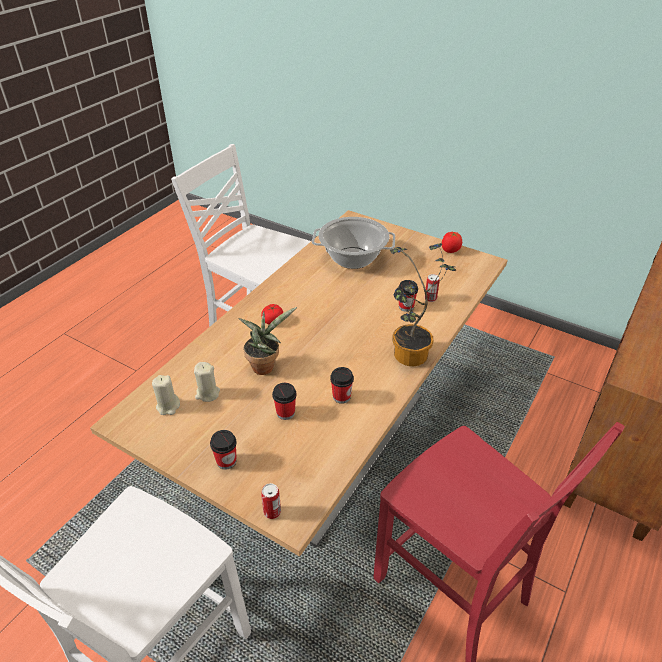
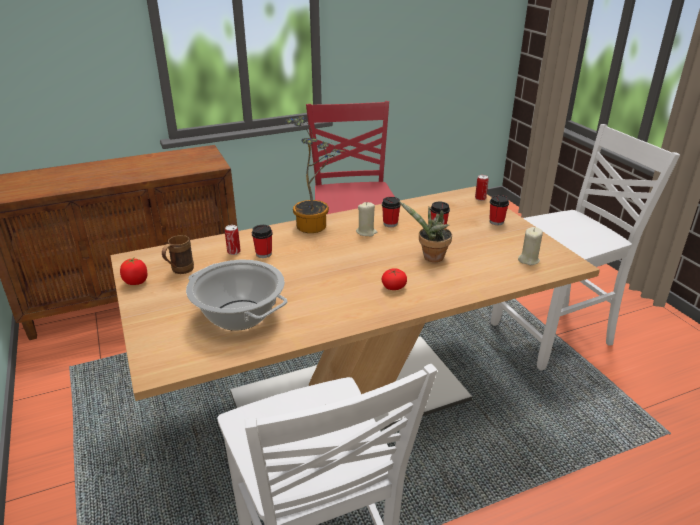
camera: 145 degrees left, 10 degrees down
(207, 394) = (491, 257): beige candle -> beige candle (366, 232)
(439, 268) = (179, 271): none -> brown mug

